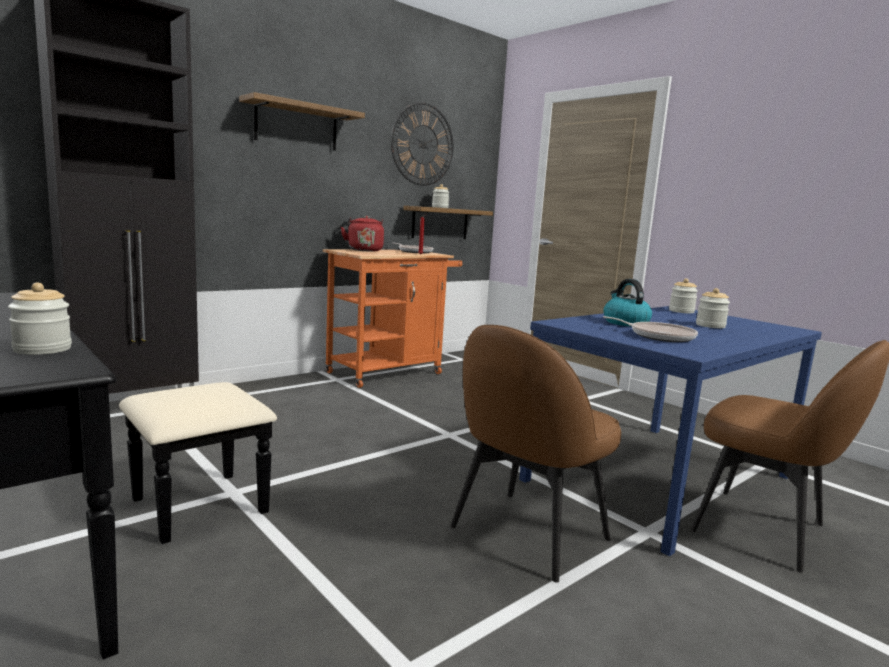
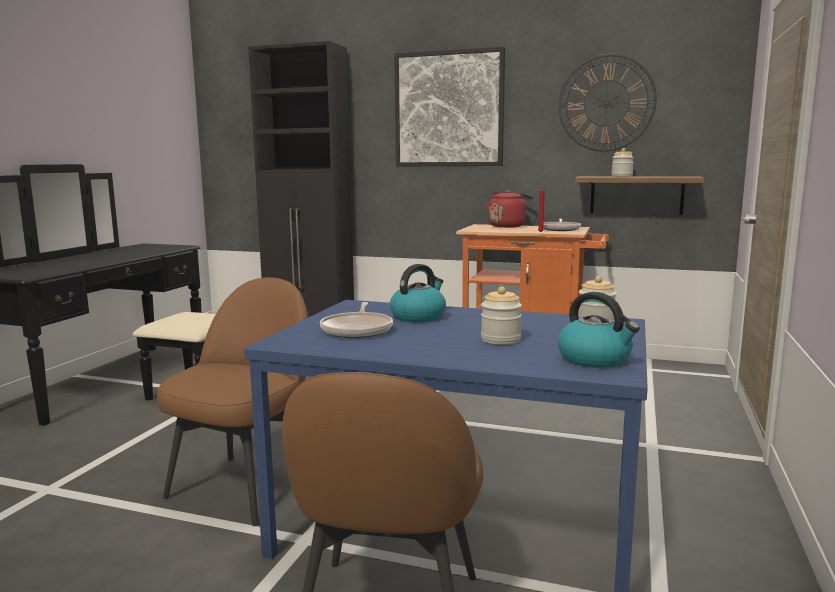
camera: 60 degrees right, 0 degrees up
(42, 349) = (60, 269): jar -> none
(296, 126) = (449, 109): shelf -> picture
(526, 534) = (245, 486): brown chair -> brown chair turned 105 degrees clockwise
(766, 325) = (595, 359): none -> kettle

